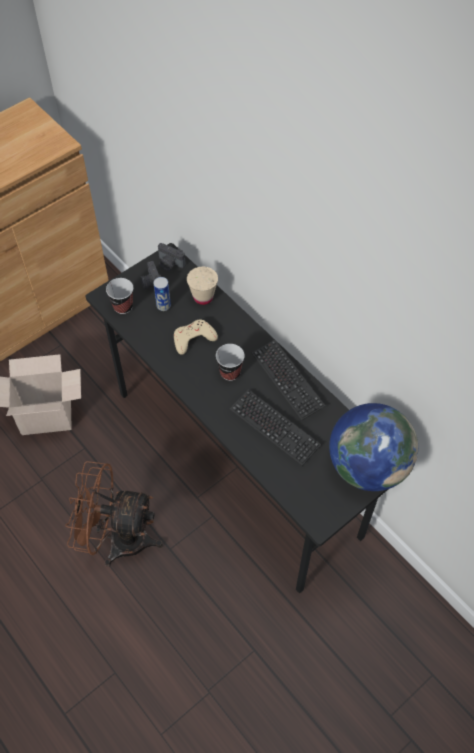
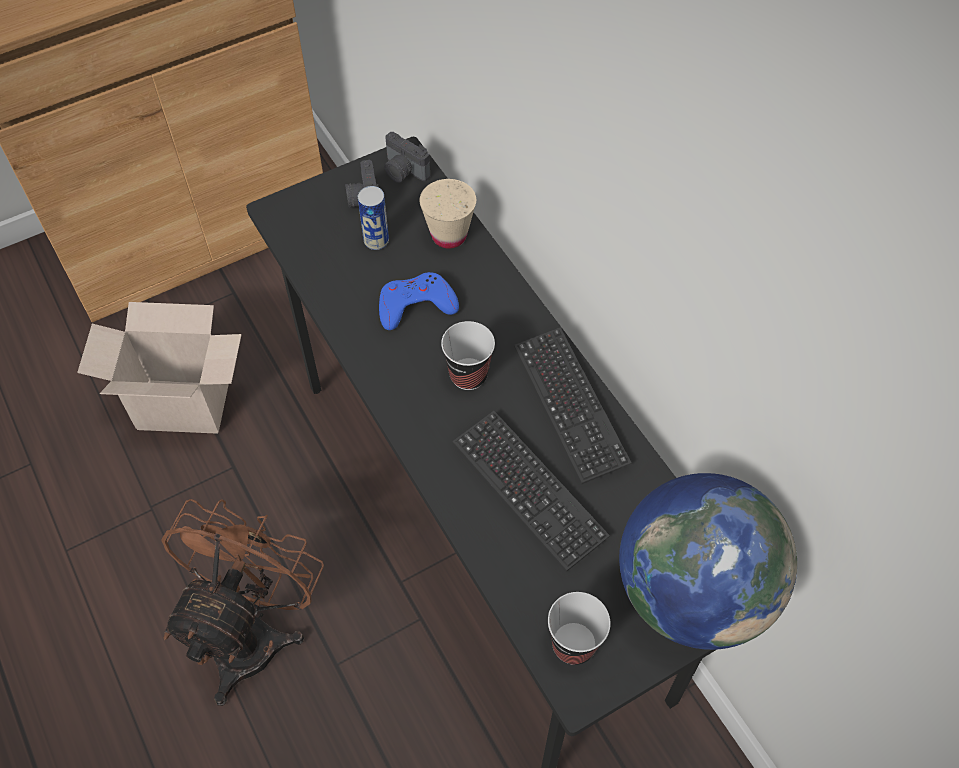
camera: 10 degrees right, 0 degrees up
(118, 539) = (253, 631): brown fan -> brown fan turned 90 degrees clockwise
(123, 306) = (306, 233): cup -> cup (573, 644)
(193, 338) = (416, 305): beige game controller -> blue game controller

